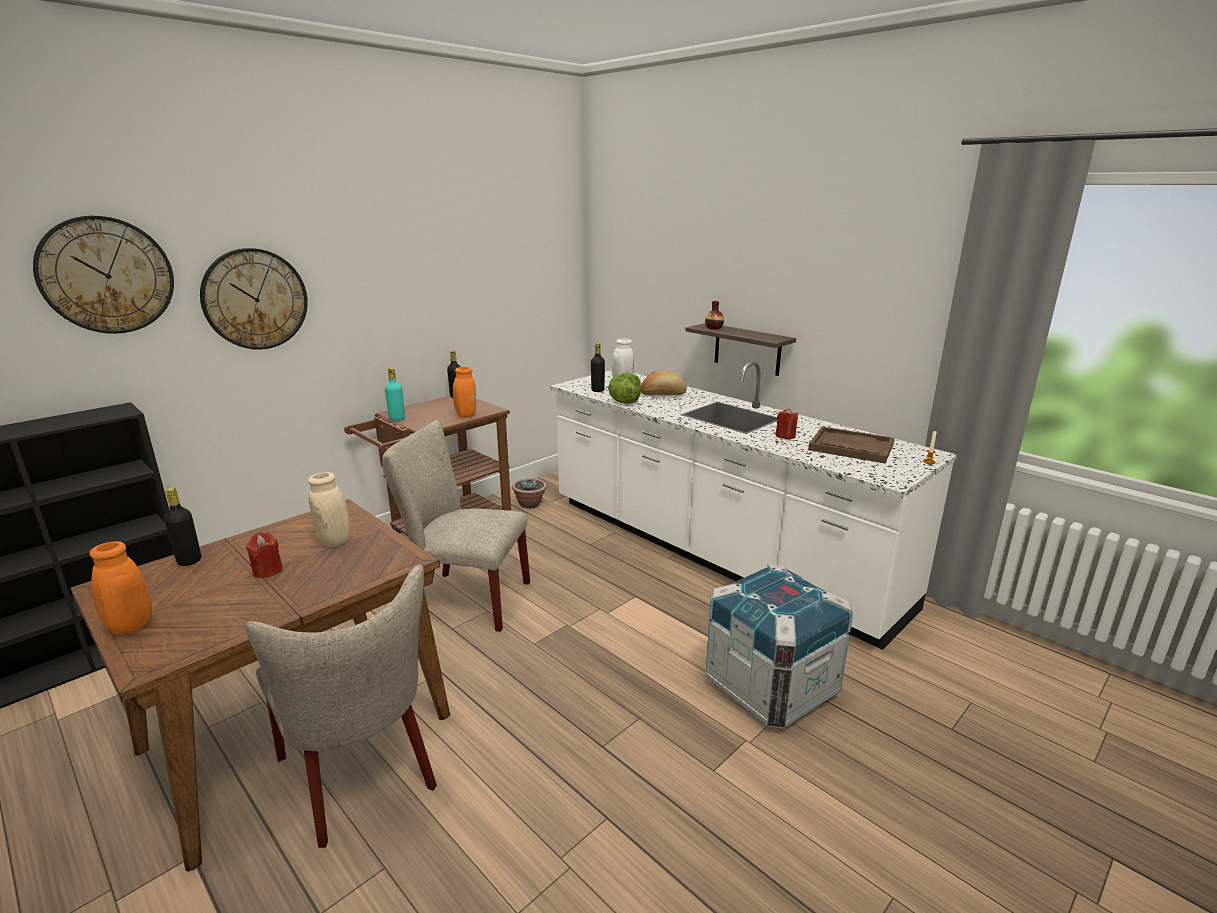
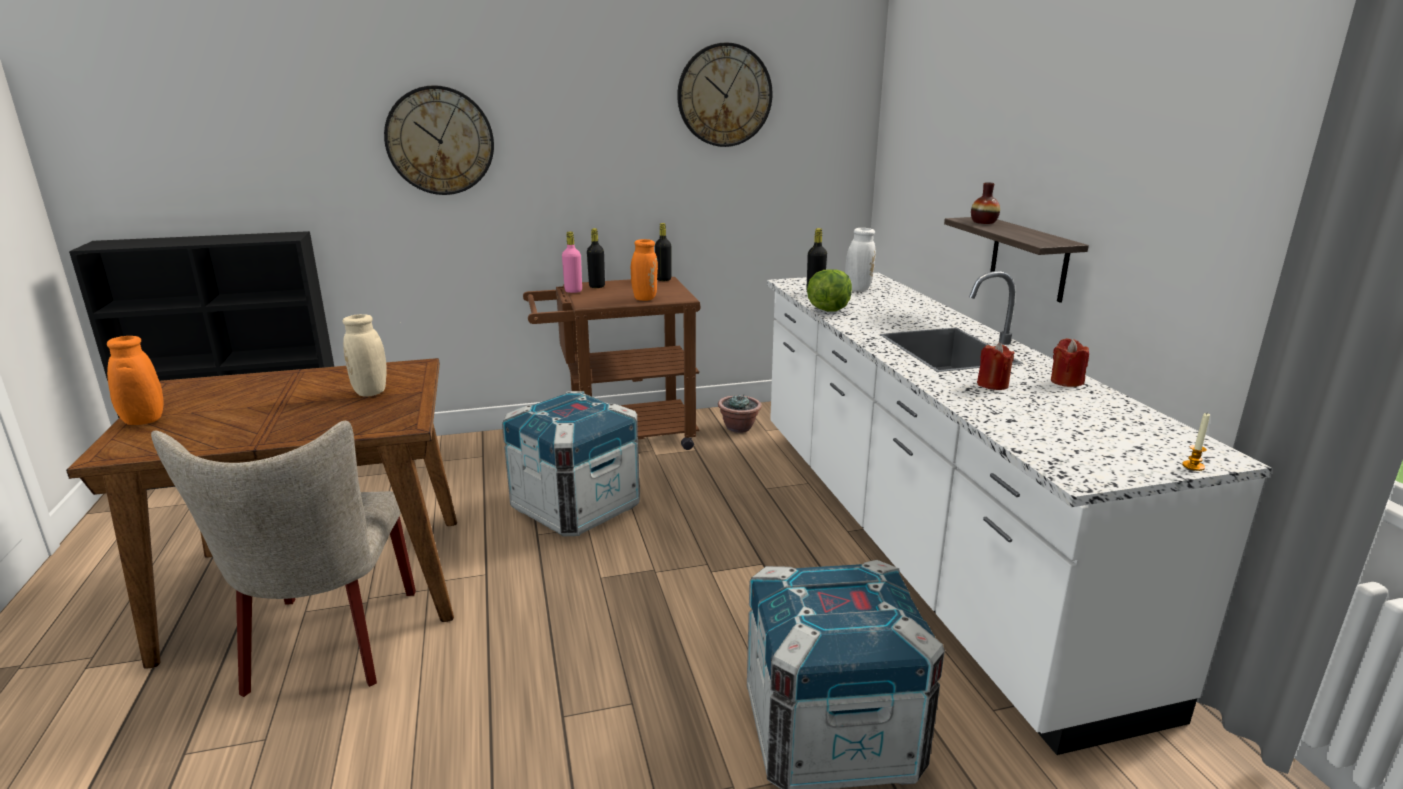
camera: 30 degrees right, 0 degrees up
(106, 275) = (300, 105): wall clock -> wall clock (724, 95)
(189, 560) = (251, 380): black bottle -> black bottle (597, 286)
(267, 570) = (289, 403): red candle -> red candle (1066, 381)
(397, 418) = (573, 291): turquoise bottle -> pink bottle
(463, 598) = (576, 508): beige chair -> crate
(663, 394) = (892, 308): bread -> none
(850, 447) = (1079, 418): brown tray -> none

